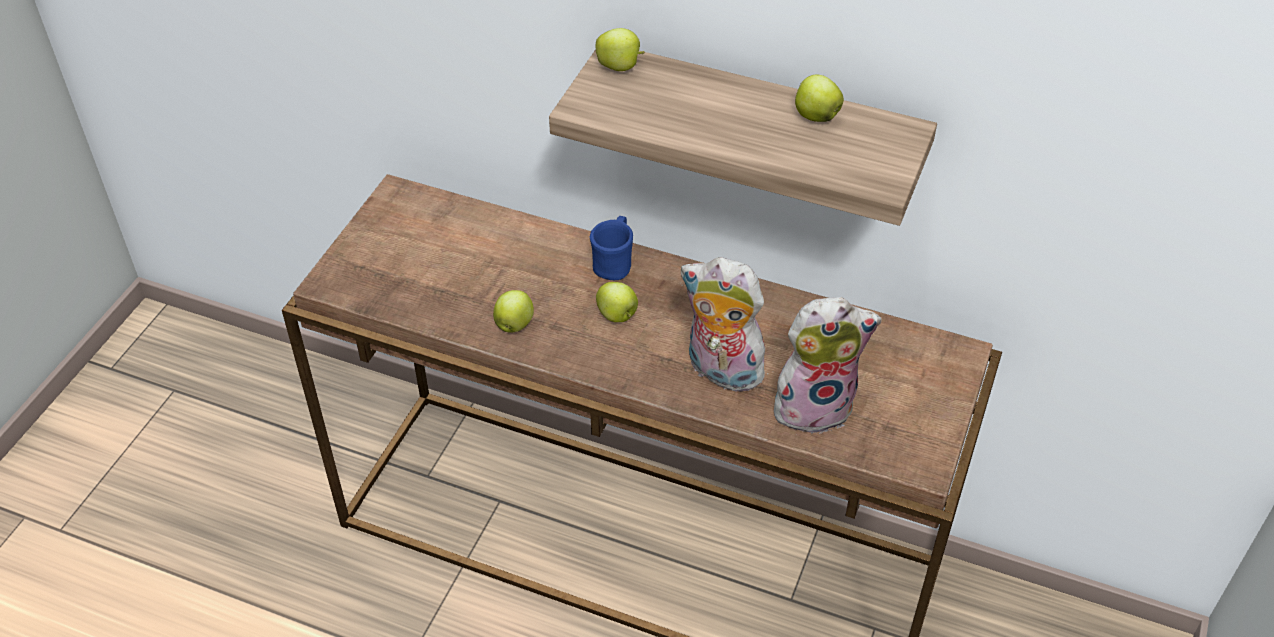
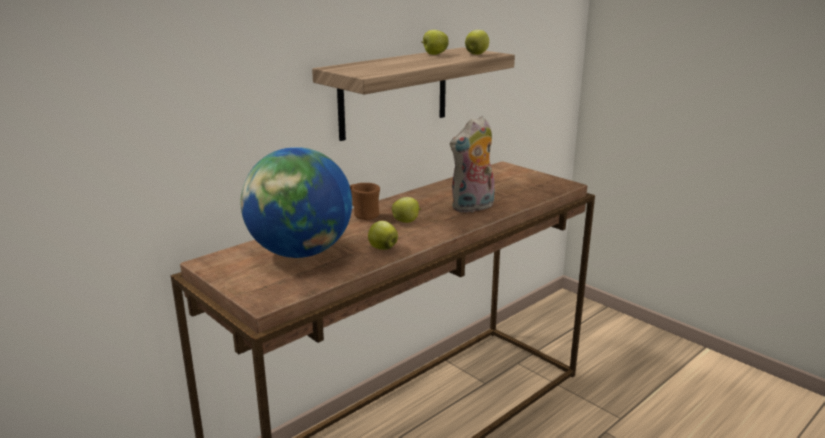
camera: 65 degrees left, 25 degrees down
(461, 256) = (300, 253): none -> globe
(614, 264) = (363, 215): blue mug -> brown mug
(620, 67) = (343, 67): apple -> apple (476, 54)
(815, 405) = (514, 194): plush toy -> none

